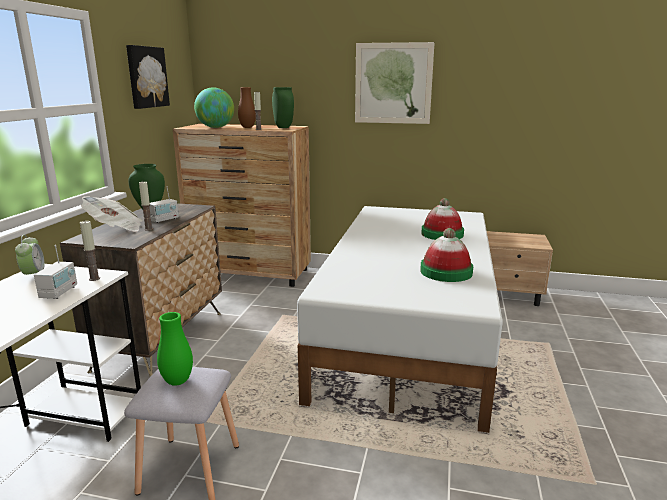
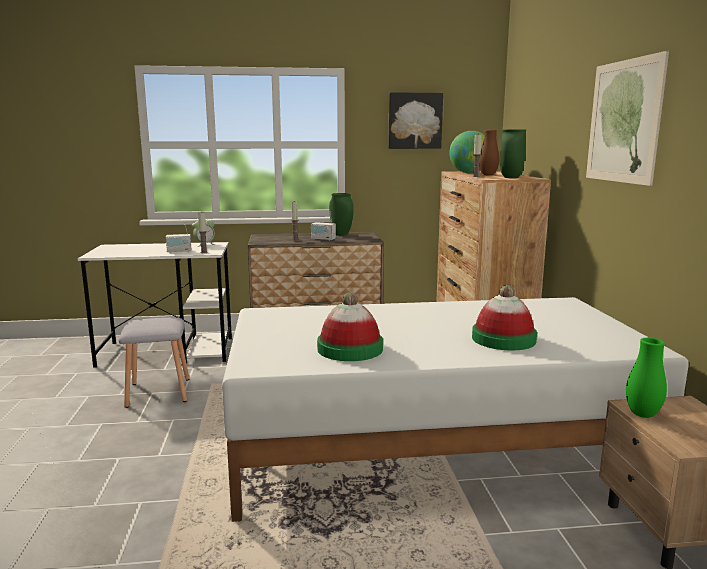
camera: 70 degrees right, 5 degrees down
(115, 228) = (290, 236): newspaper -> none
(177, 381) = (153, 322): green vase -> green vase (642, 414)

